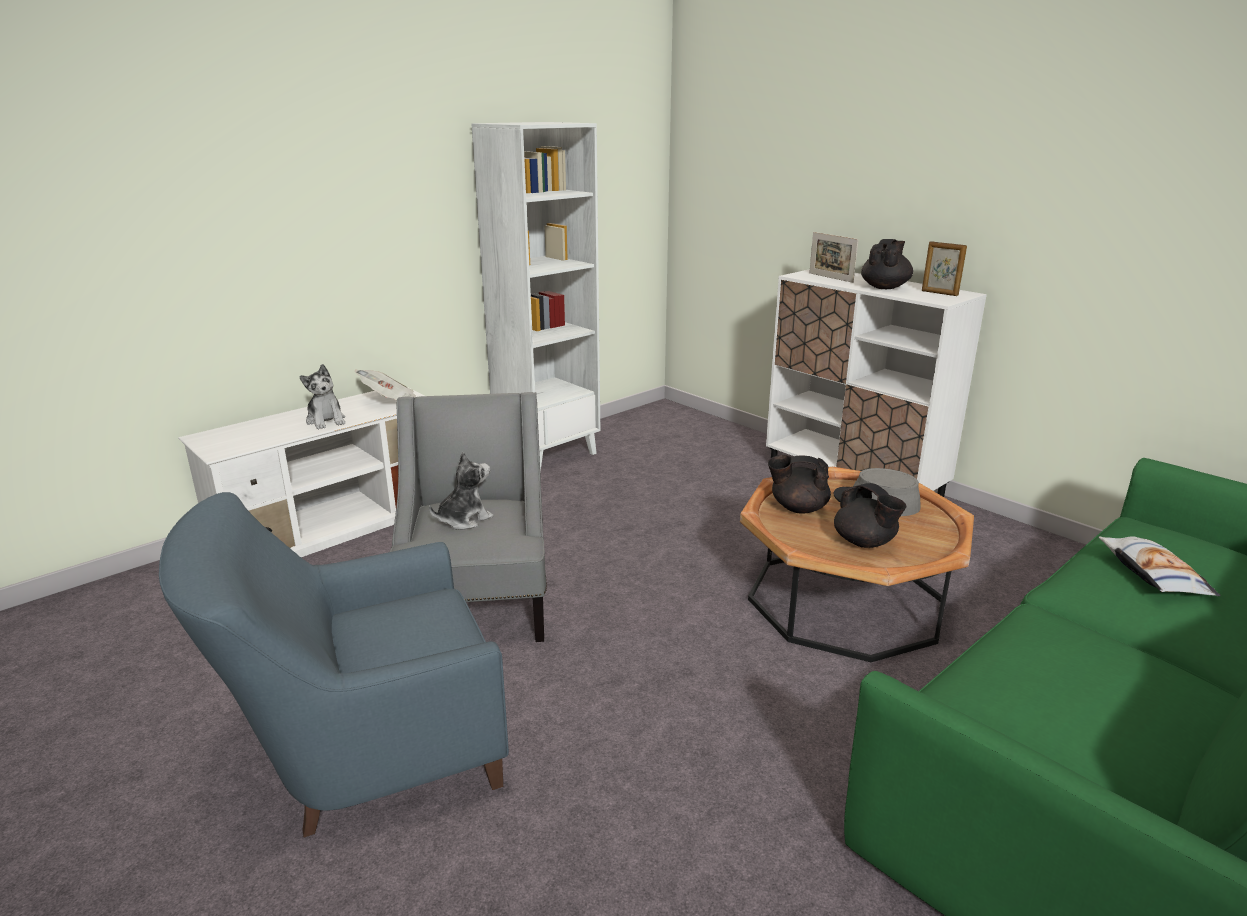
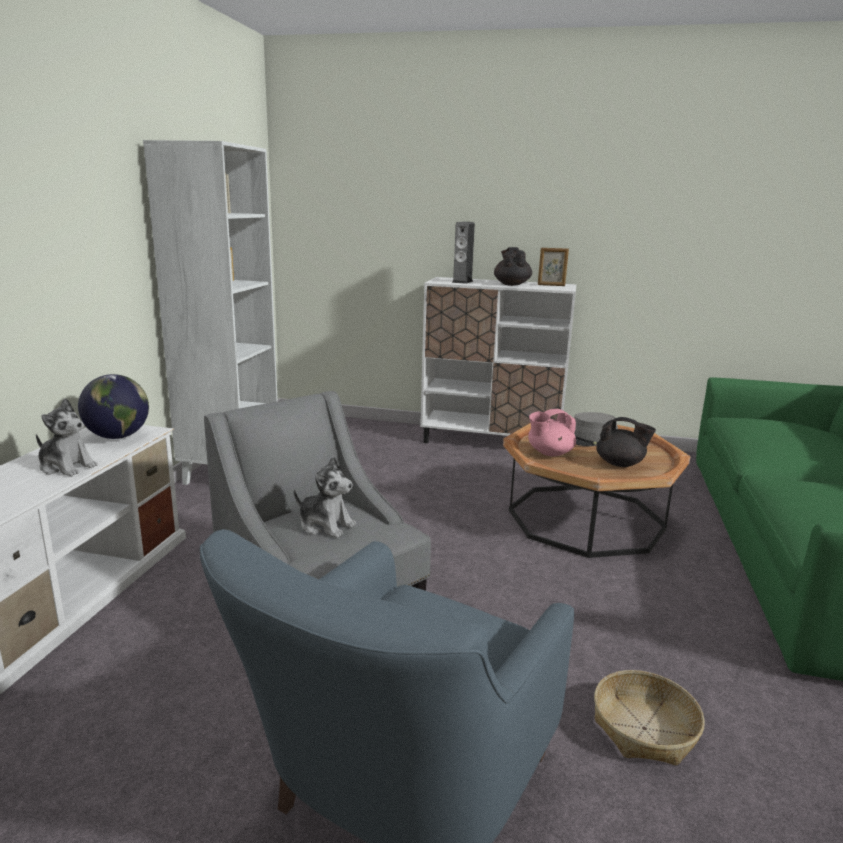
camera: 35 degrees left, 5 degrees down
(391, 402) = (118, 437): newspaper -> globe
(464, 519) = (325, 525): plush toy -> plush toy turned 105 degrees clockwise
(614, 813) = (644, 729): none -> basket
(797, 508) = (549, 453): black teapot -> pink teapot
(830, 277) = (462, 282): picture frame -> speaker
(1152, 573) = (782, 440): pillow -> none

